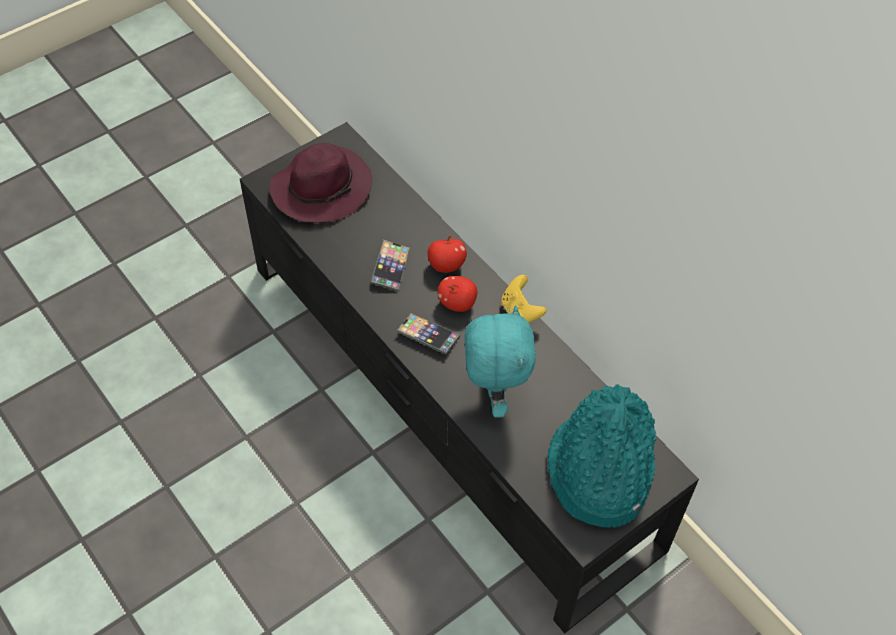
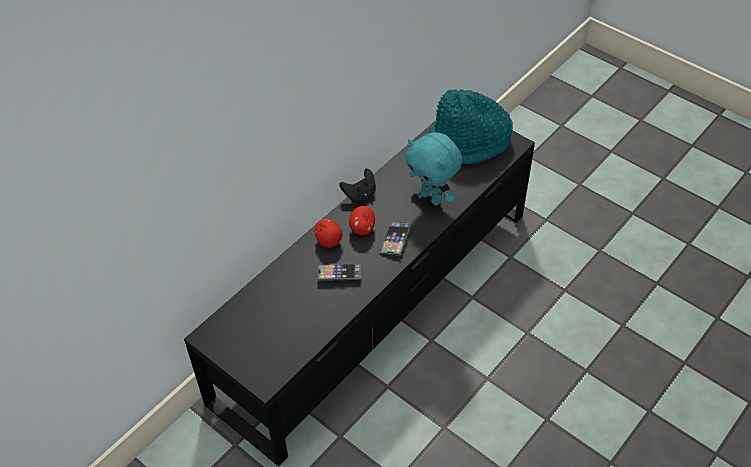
camera: 100 degrees left, 5 degrees down
(323, 187) = (265, 337): purple hat -> none
(494, 394) = (432, 198): turquoise plush toy -> turquoise plush toy turned 120 degrees counterclockwise
(520, 312) = (360, 194): yellow game controller -> black game controller

